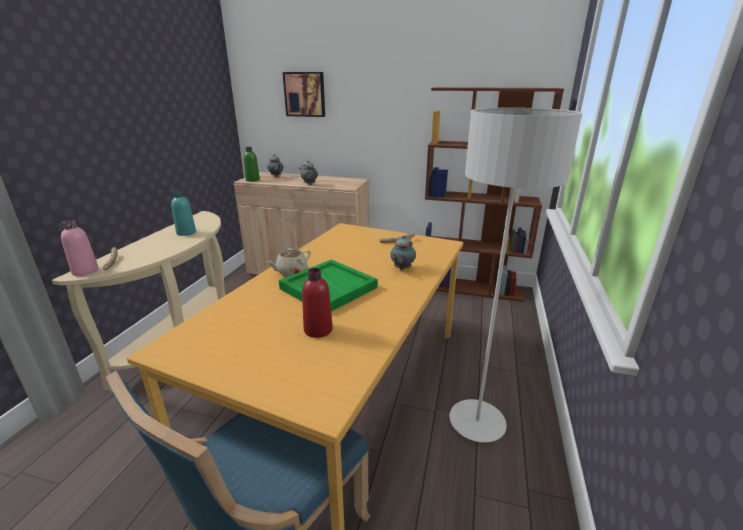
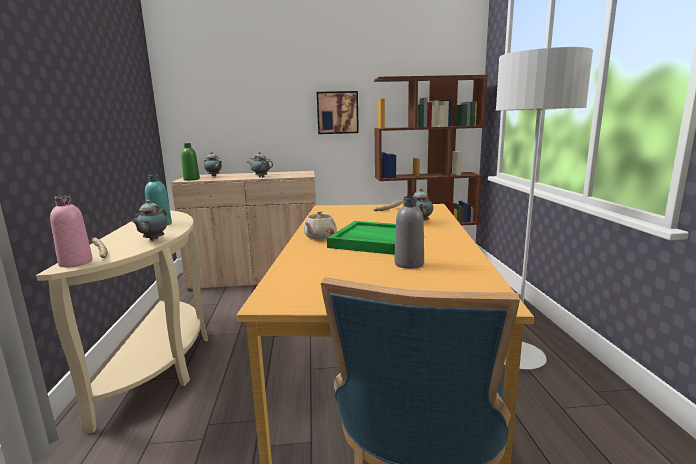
camera: 20 degrees left, 10 degrees down
(159, 253) = (153, 240): none -> teapot
(305, 94) = (241, 90): picture -> picture (337, 112)
(318, 330) = (409, 264): red bottle -> grey bottle

